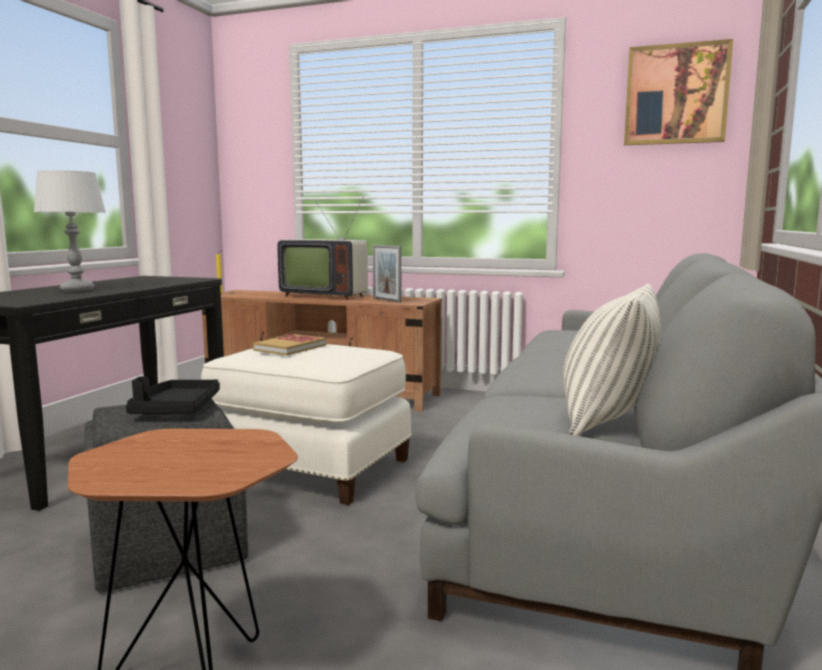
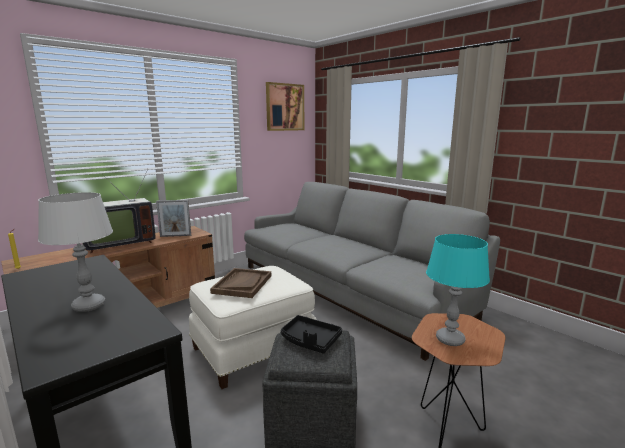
camera: 60 degrees left, 5 degrees up
(163, 451) = (449, 339): none -> turquoise table lamp
(290, 347) = (242, 284): book -> brown tray
(607, 419) = (414, 262): pillow -> none

